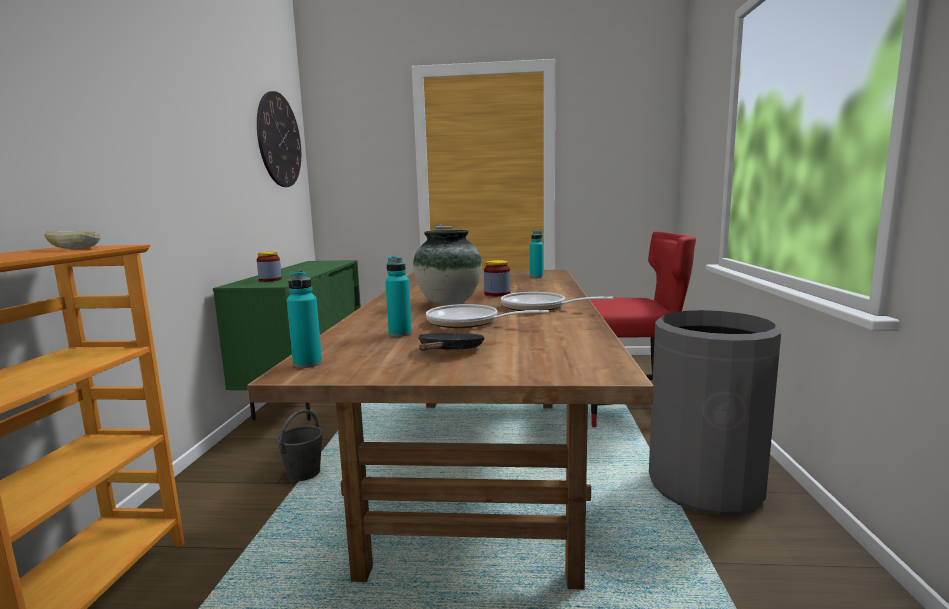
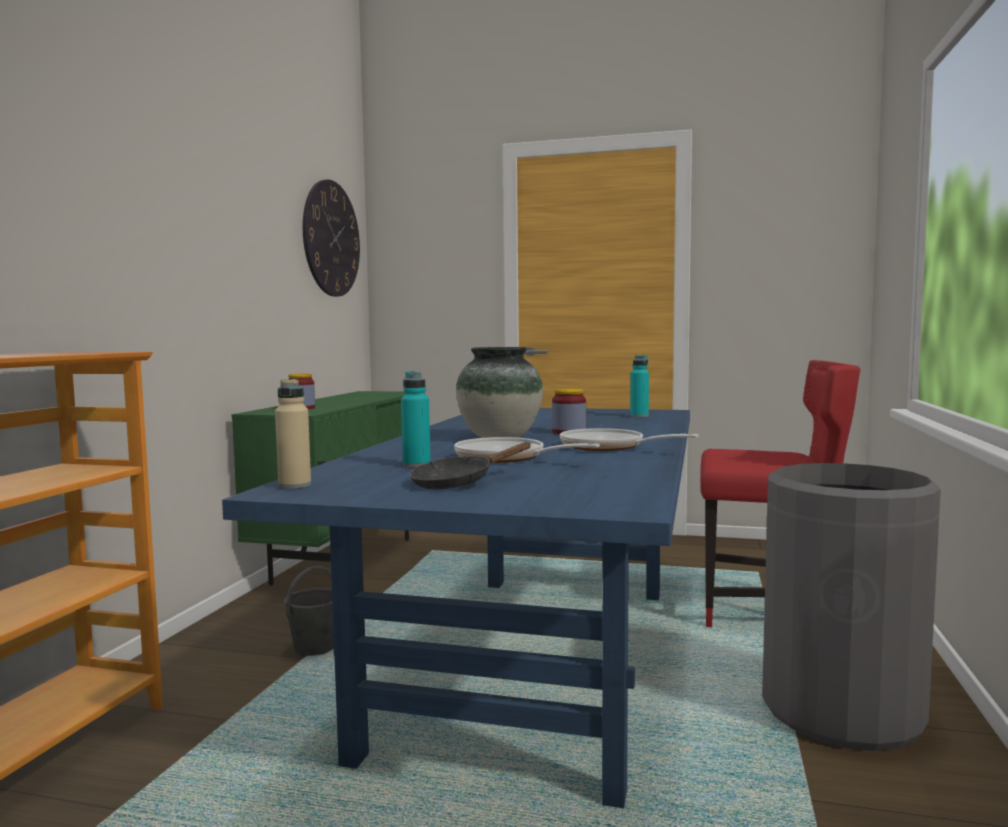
camera: 10 degrees right, 5 degrees down
(75, 249) = (74, 353): bread -> none
(307, 364) = (294, 485): turquoise bottle -> beige bottle
(449, 352) = (459, 483): black frying pan -> black frying pan turned 150 degrees counterclockwise
(481, 468) = (537, 662): brown dining table -> blue dining table

